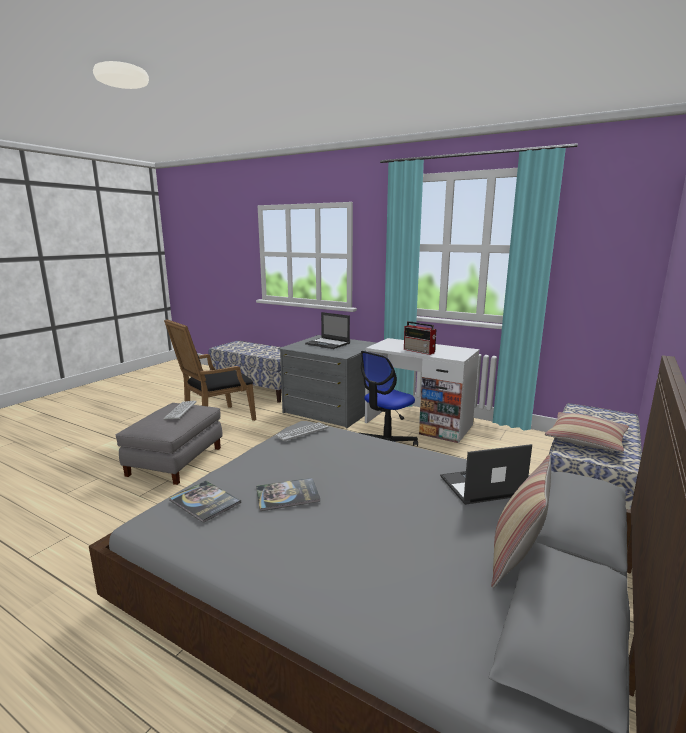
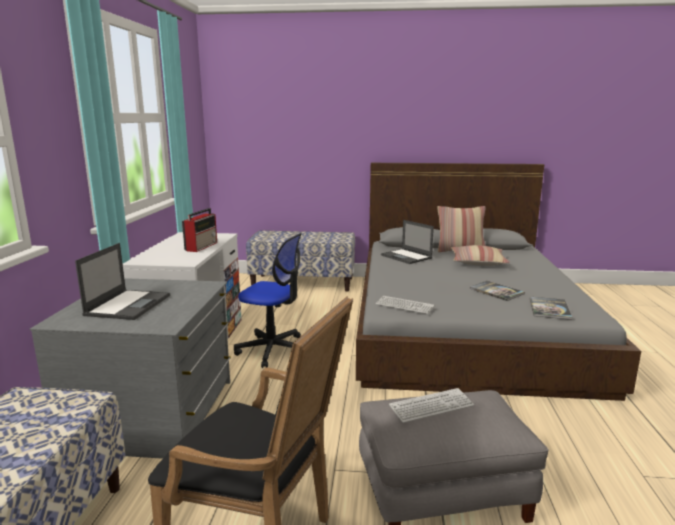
camera: 115 degrees left, 0 degrees up
(586, 440) = (319, 238): pillow -> pillow (478, 262)

